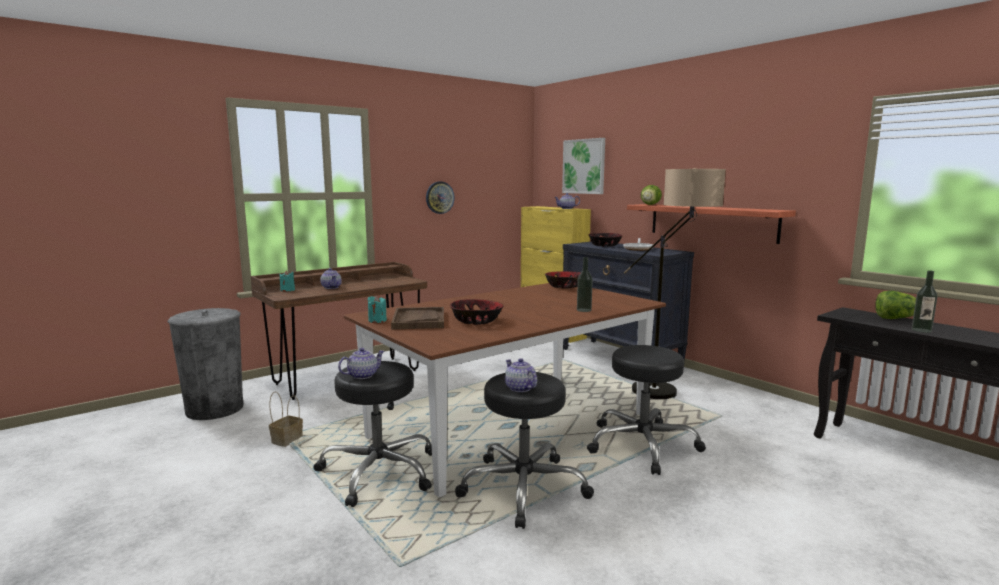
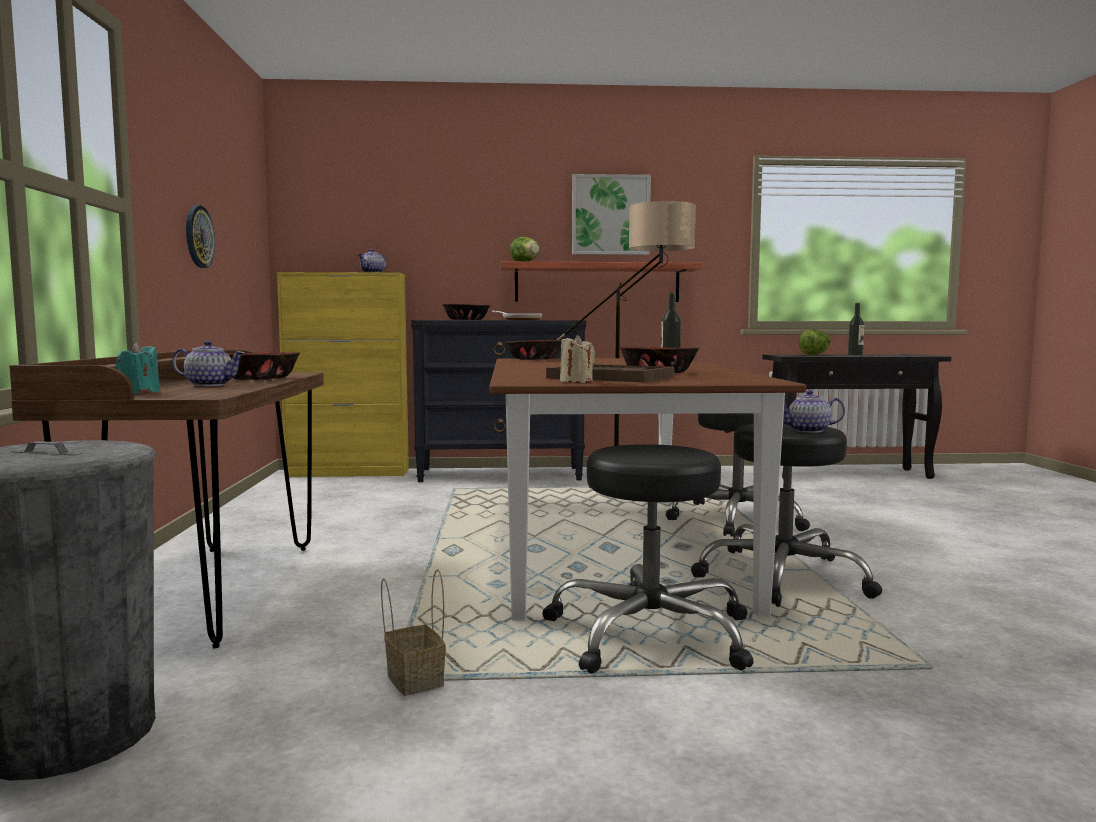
camera: 55 degrees left, 5 degrees down
(363, 375) = (666, 456): teapot -> none
(370, 284) = (258, 378): none -> bowl
(377, 321) = (576, 382): turquoise candle -> beige candle
(584, 166) = (385, 212): picture -> picture (610, 215)

